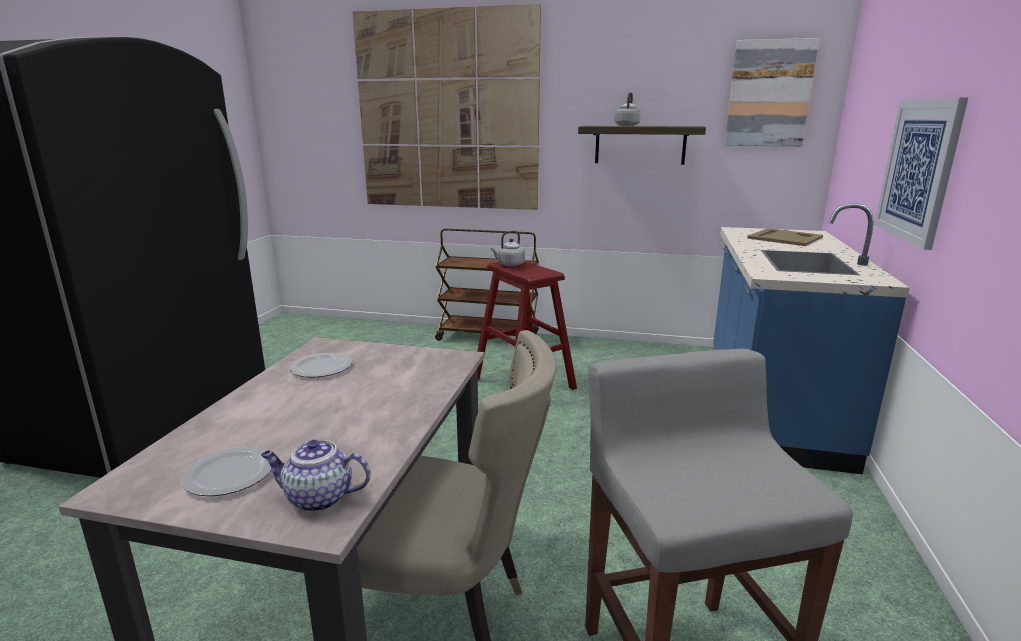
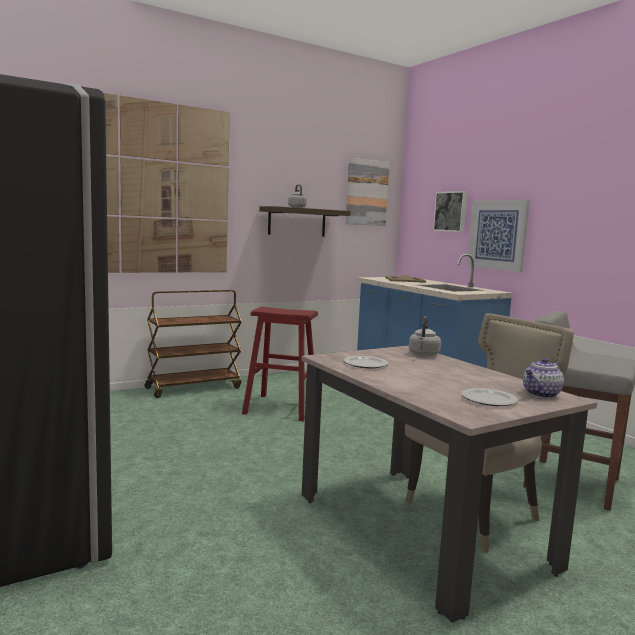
camera: 45 degrees left, 10 degrees down
(509, 265) = (270, 310): grey kettle -> grey kettle (423, 355)
(881, 122) = (451, 211): none -> picture

